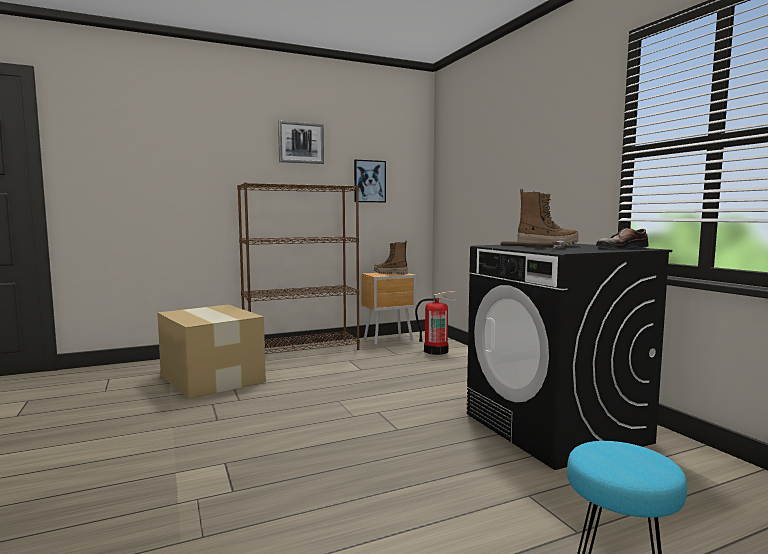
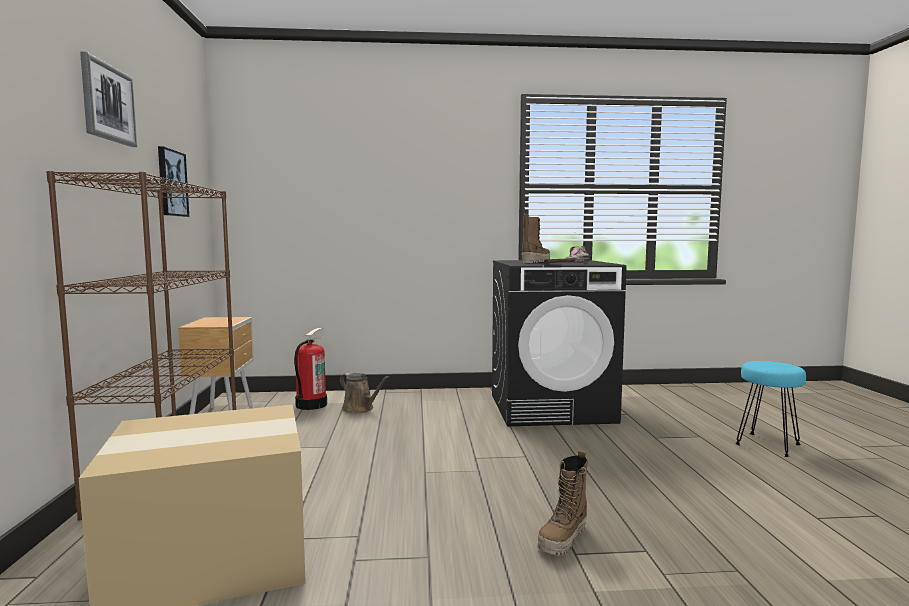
camera: 70 degrees left, 0 degrees up
(390, 273) = (217, 320): boot -> boot (563, 539)
(445, 363) = (360, 409): none -> brown watering can

